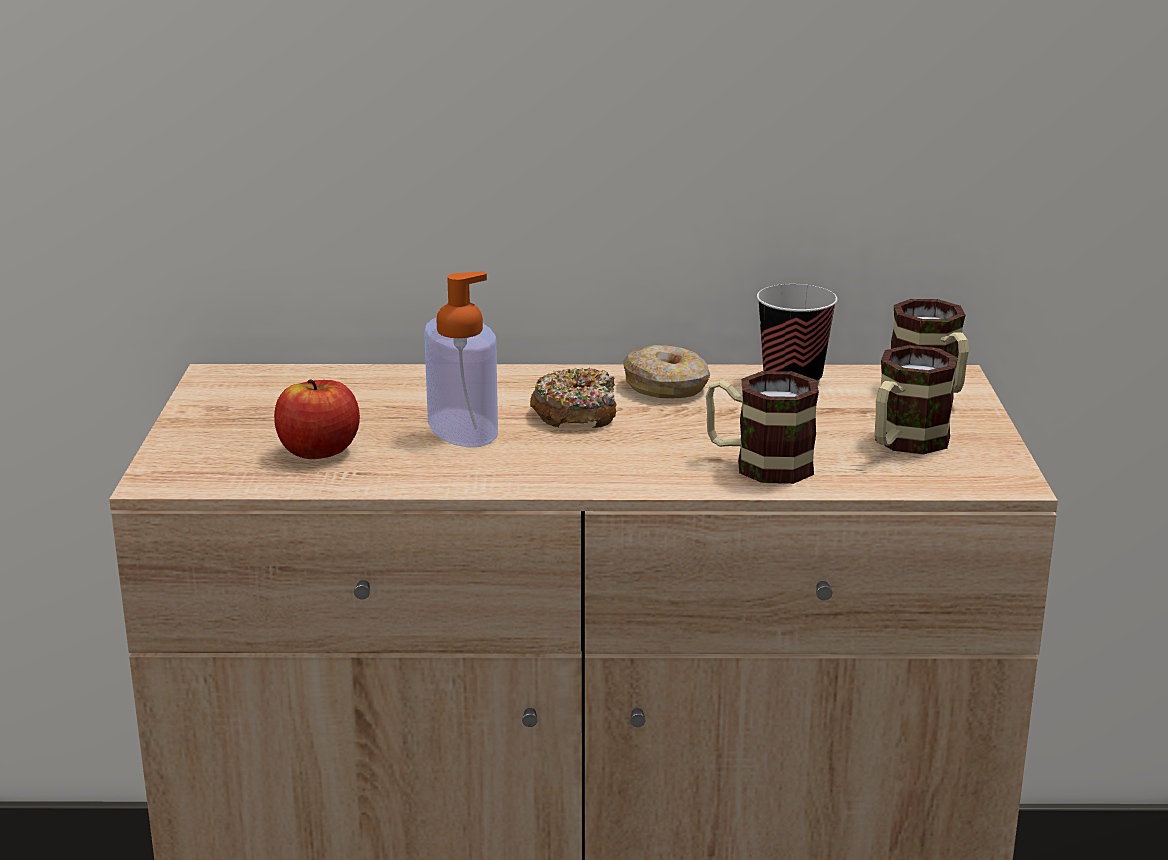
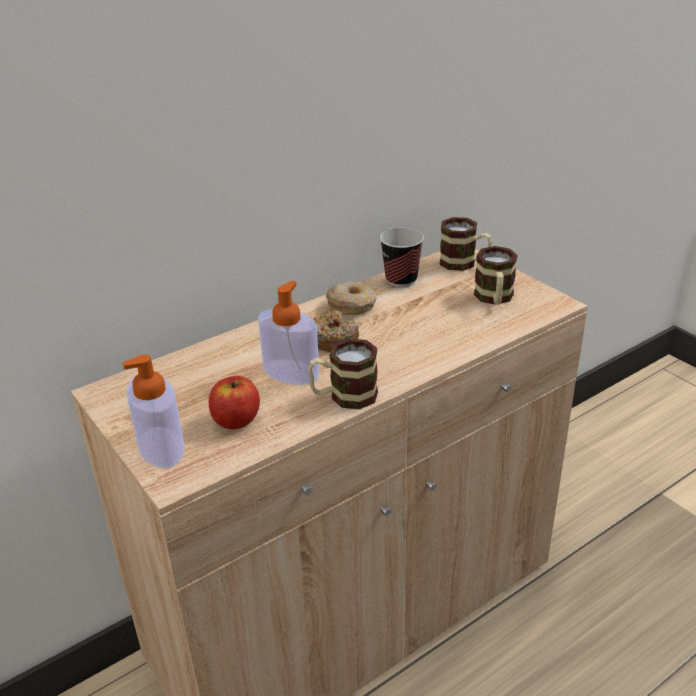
camera: 35 degrees left, 10 degrees up
(198, 446) = (161, 447): none -> soap dispenser
(758, 464) = (453, 335): mug -> mug (344, 396)

